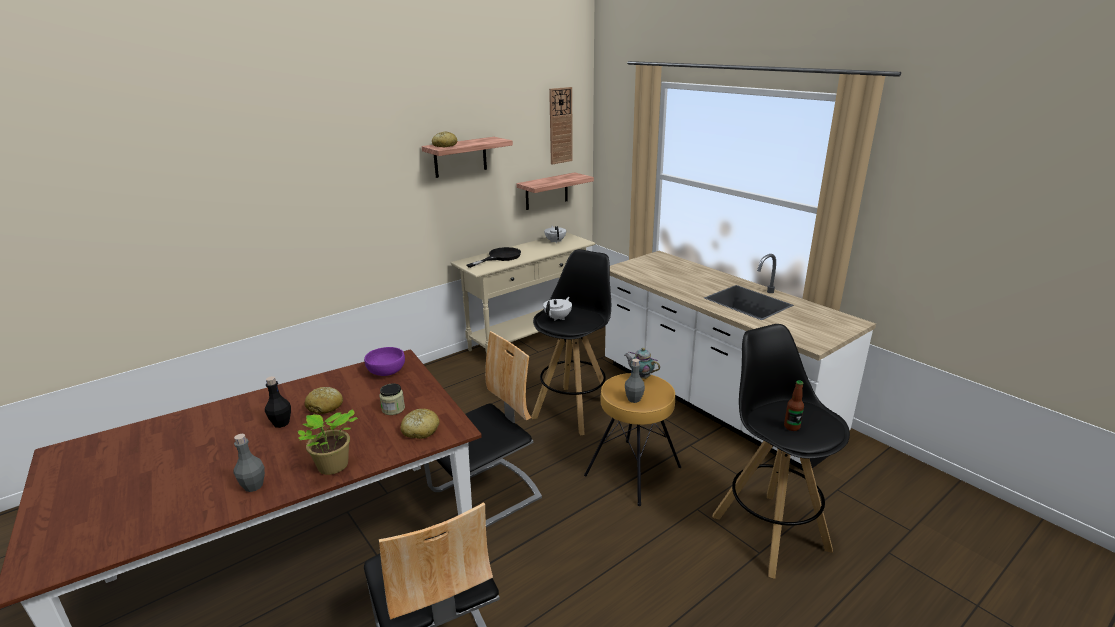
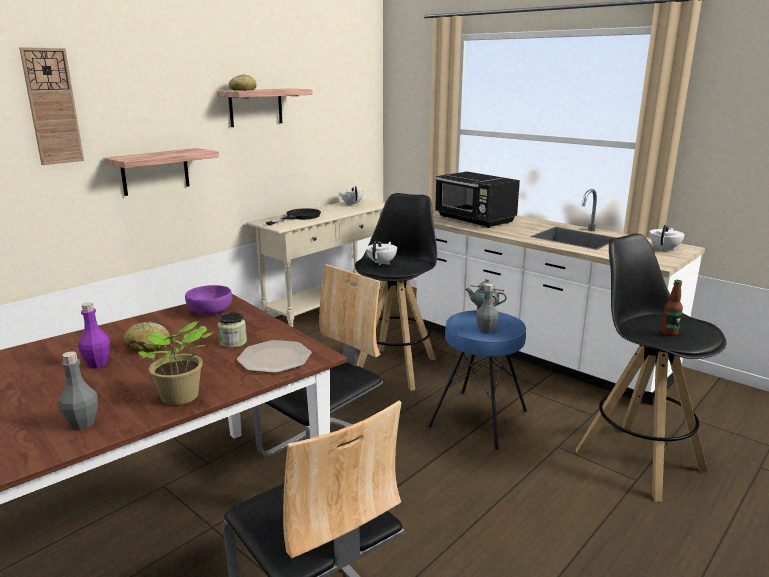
camera: 10 degrees left, 5 degrees down
(281, 423) = (97, 363): black bottle -> purple bottle
(420, 430) = (274, 358): bread -> plate
(546, 191) = (340, 152): shelf -> shelf (155, 171)
(560, 126) = (353, 84): wall clock -> wall clock (52, 107)
(633, 471) = (479, 418): brown stool -> blue stool
(660, 272) = (475, 220): none -> black microwave
(832, 323) = (664, 249): none -> white teapot

